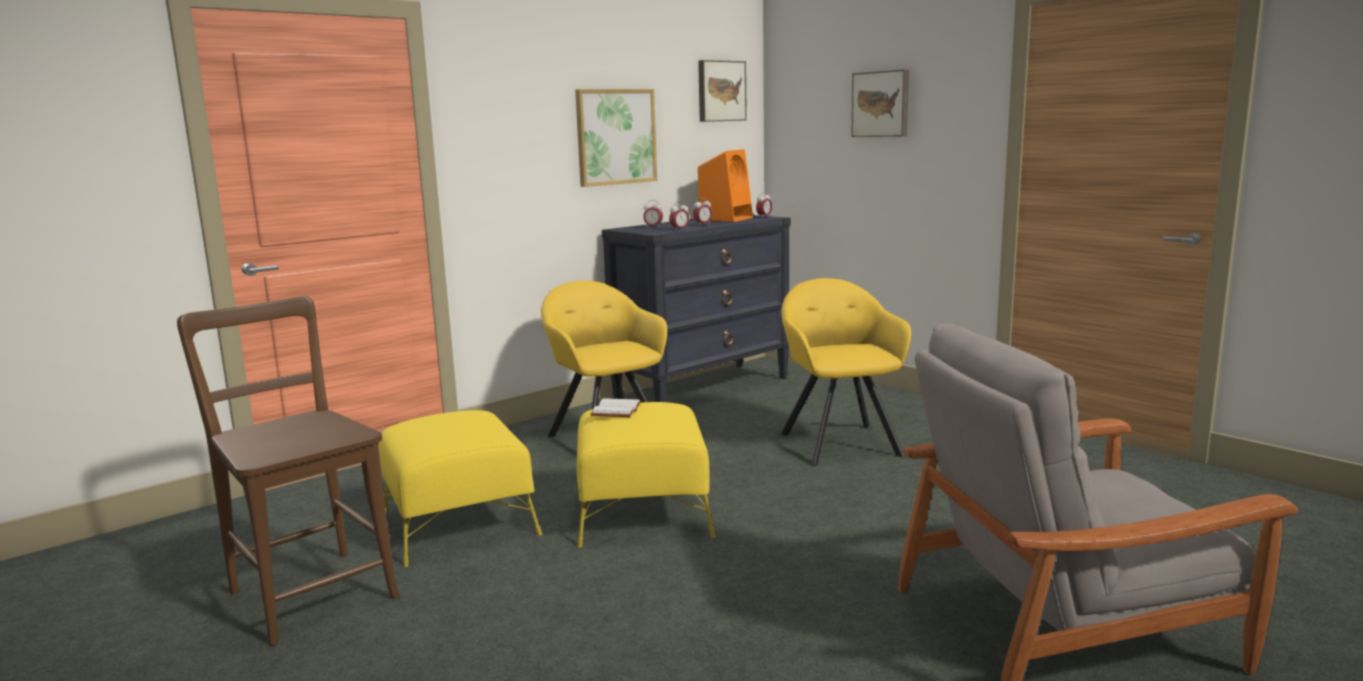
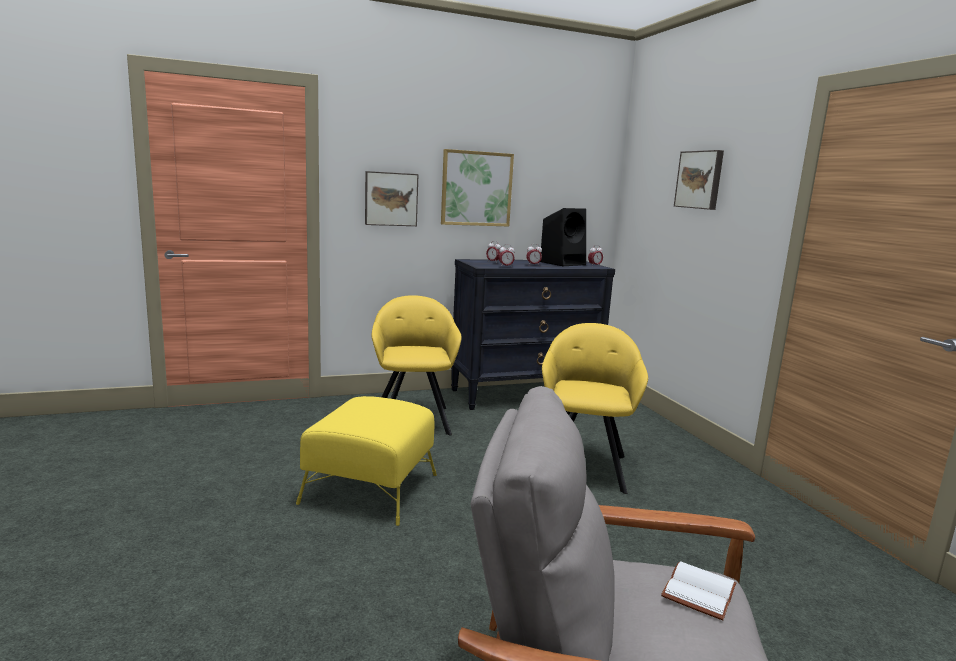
camera: 20 degrees right, 0 degrees up
(309, 591) = (103, 487): brown chair -> none
(459, 523) = (245, 462): yellow ottoman -> none
(615, 410) = (364, 401): white book -> white book (697, 590)
(720, 91) = (579, 160): picture -> picture (391, 199)
(726, 219) = (563, 263): orange speaker -> black speaker

